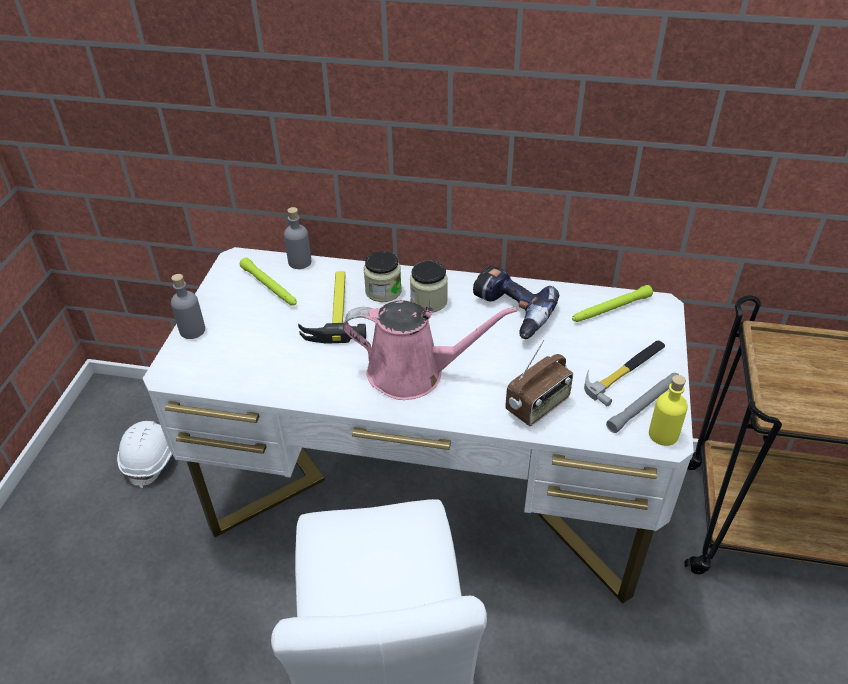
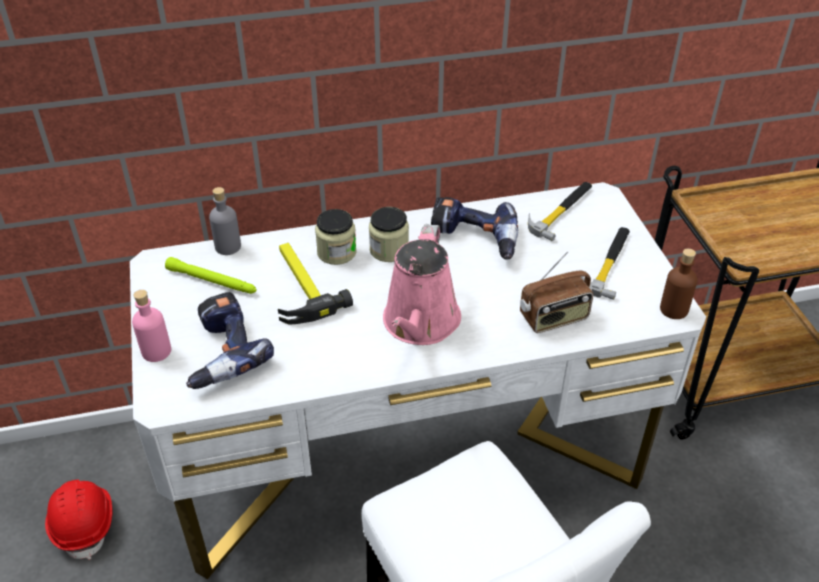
camera: 25 degrees left, 0 degrees up
(152, 459) = (84, 523): white hard hat -> red hard hat
(192, 330) = (156, 351): grey bottle -> pink bottle
(238, 347) = (220, 353): none -> power drill
(413, 373) = (420, 324): pink watering can -> pink watering can turned 120 degrees clockwise
(538, 406) = (554, 318): radio -> radio turned 45 degrees clockwise
(610, 309) = (561, 210): green flashlight -> hammer
(644, 404) = (642, 288): grey flashlight -> none
(663, 434) = (673, 309): yellow bottle -> brown bottle

